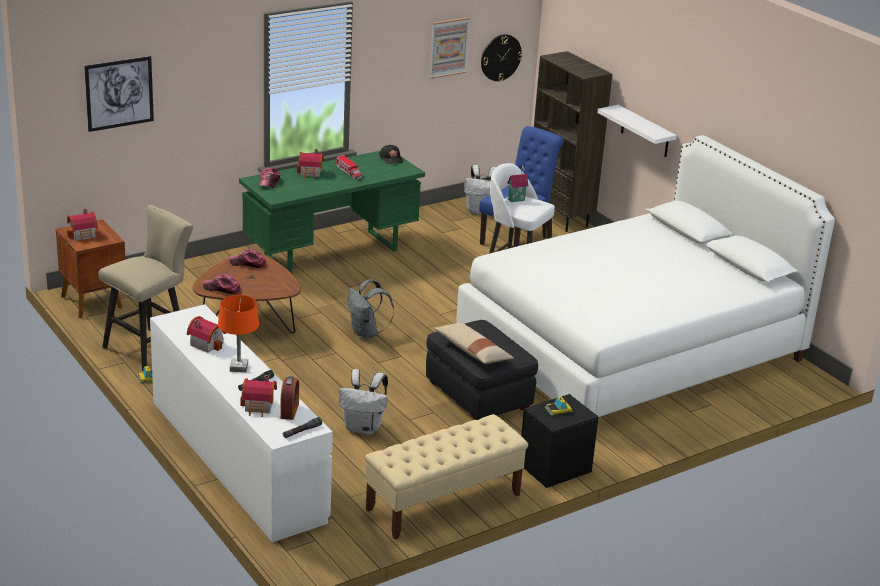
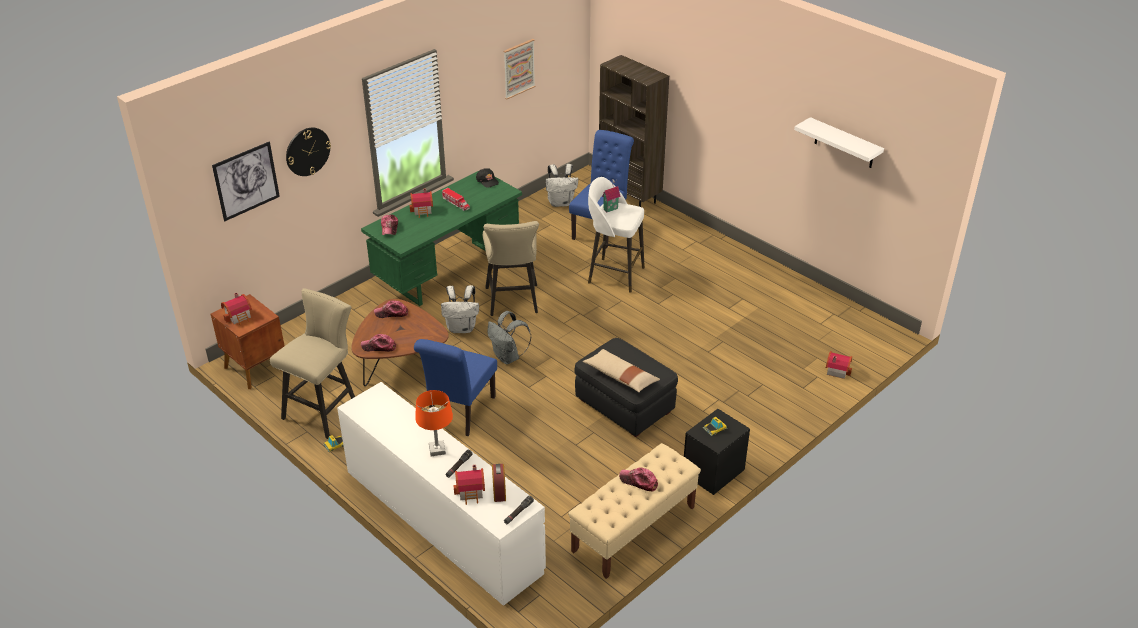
camera: 10 degrees left, 10 degrees up
(207, 343) = (399, 427): toy house -> toy house (837, 370)
(293, 373) = (459, 414): none -> blue chair
(364, 428) = (540, 462): white backpack -> white backpack (462, 328)
(391, 288) = (513, 303): none -> beige stool
(453, 440) = (638, 481): none -> cap
(500, 57) = (561, 66): wall clock -> wall clock (307, 151)
(630, 348) = (733, 329): white bed -> none
(645, 132) = (706, 125): white shelf -> white shelf (844, 143)

